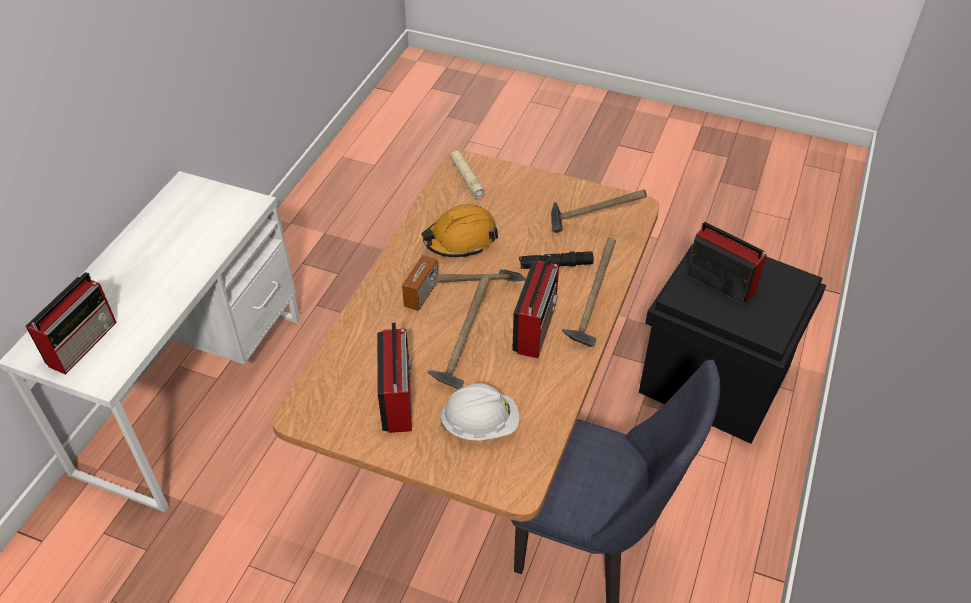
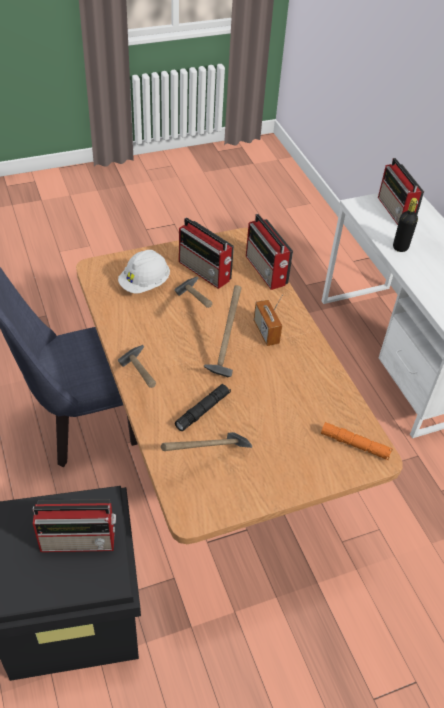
camera: 135 degrees right, 0 degrees up
(159, 299) = (400, 247): none -> black bottle
(461, 239) = (290, 386): orange hard hat -> none
(466, 178) = (355, 444): beige flashlight -> orange flashlight
(536, 326) = (170, 356): radio -> radio (266, 271)

